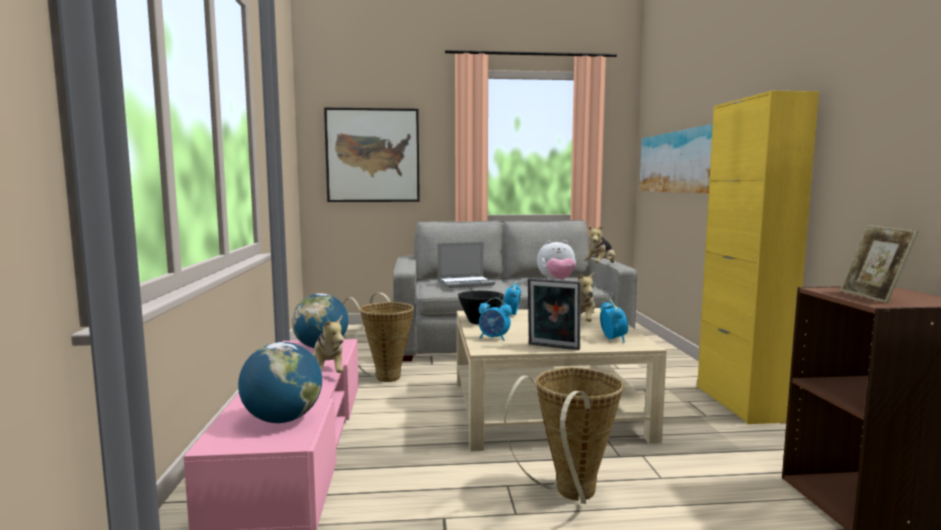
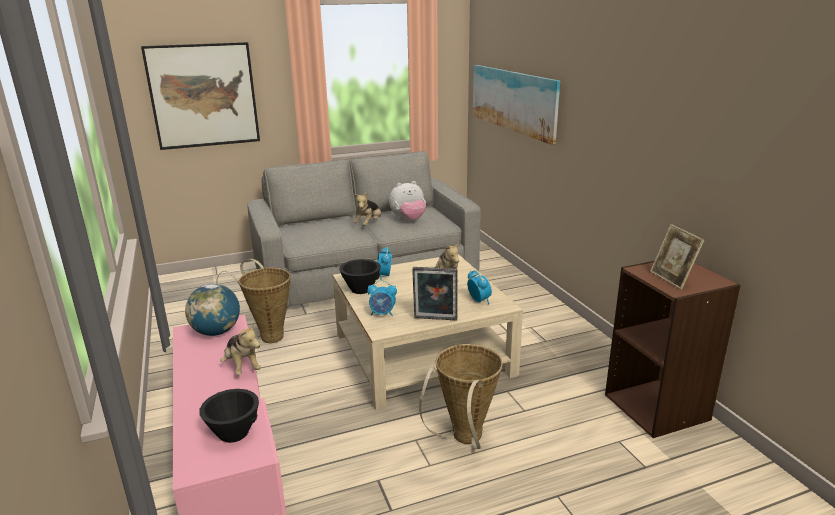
camera: 15 degrees left, 15 degrees up
(282, 420) = (234, 432): globe -> black bowl
(466, 283) = (326, 232): laptop -> none
(600, 266) = (447, 204): plush toy -> plush toy (368, 224)
(740, 403) = (569, 323): yellow cabinet -> none

